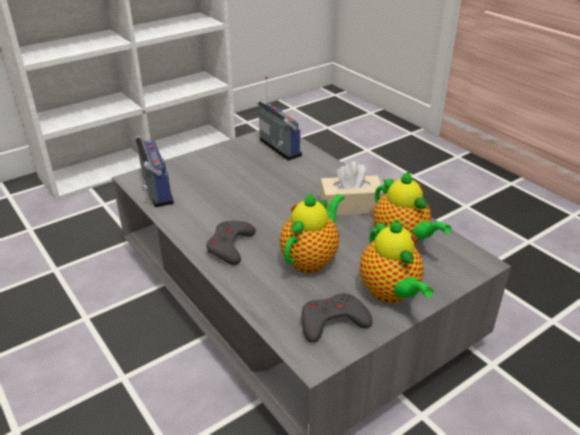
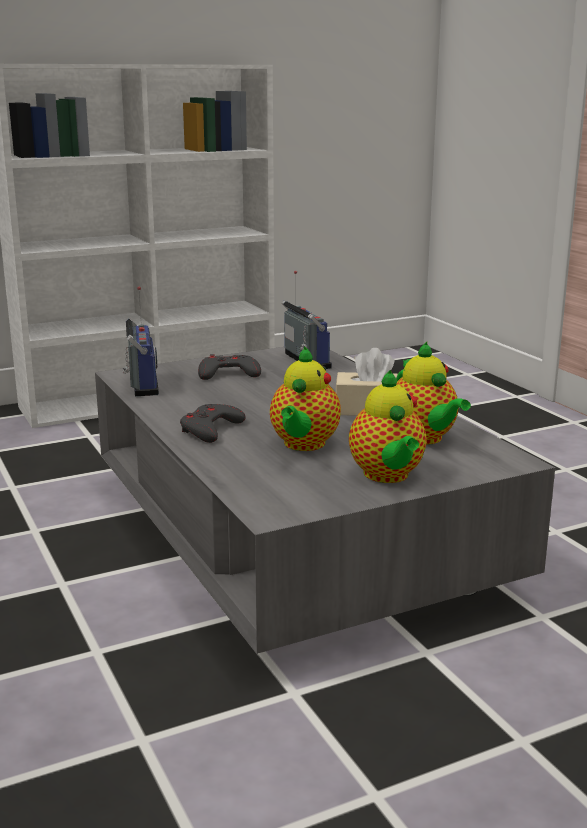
camera: 10 degrees right, 15 degrees down
(311, 259) = (303, 445): teapot -> teapot turned 150 degrees clockwise
(332, 322) = (305, 491): grey game controller -> grey game controller (228, 374)

